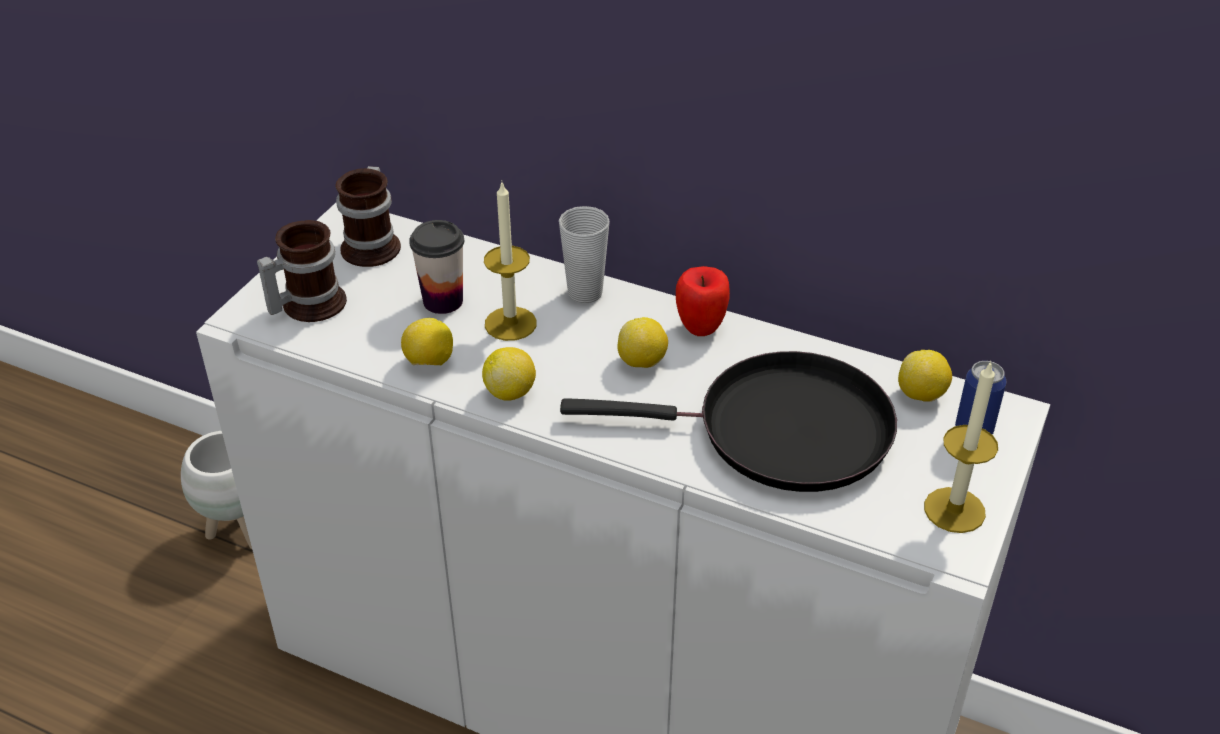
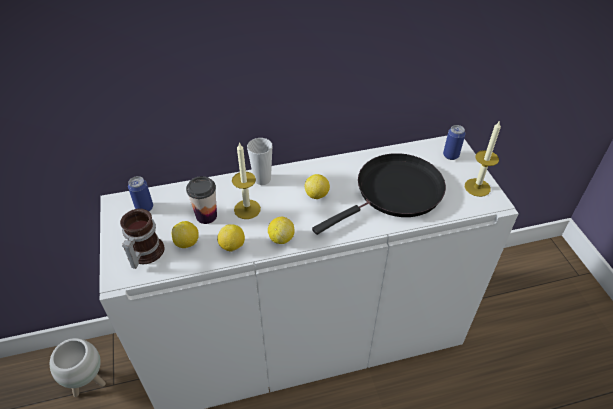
camera: 40 degrees left, 5 degrees up
(375, 245) = (144, 208): mug -> can
(700, 327) = (322, 169): apple -> none
(921, 395) = (421, 152): lemon -> lemon (187, 243)

